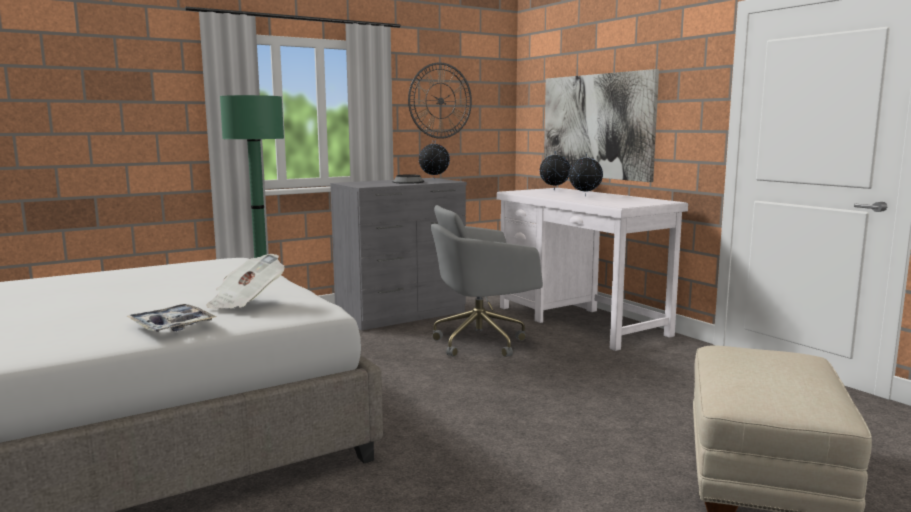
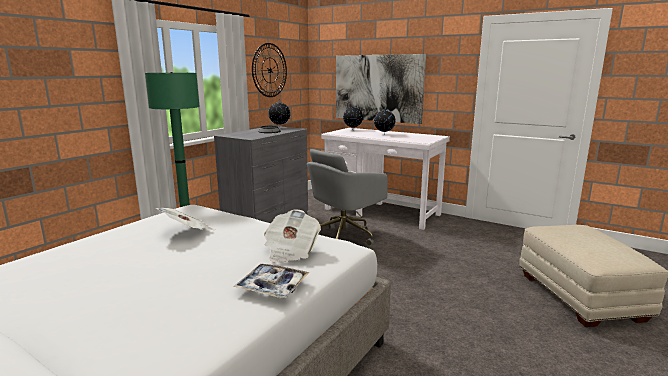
camera: 25 degrees left, 5 degrees up
(188, 277) = (188, 232): none -> newspaper

